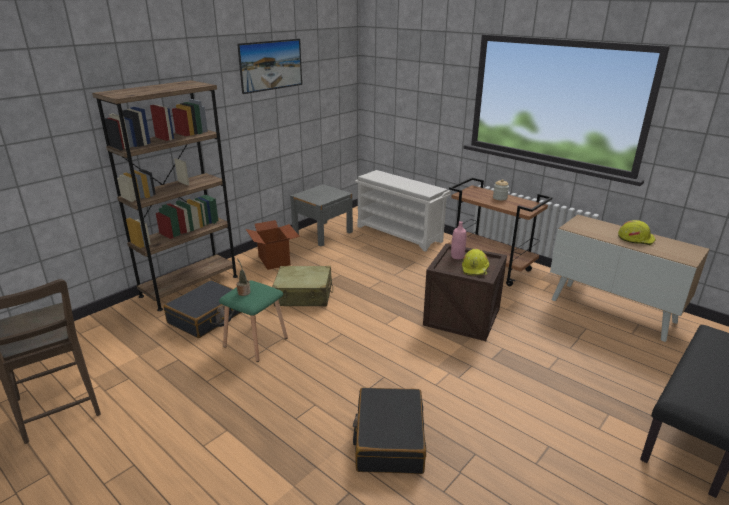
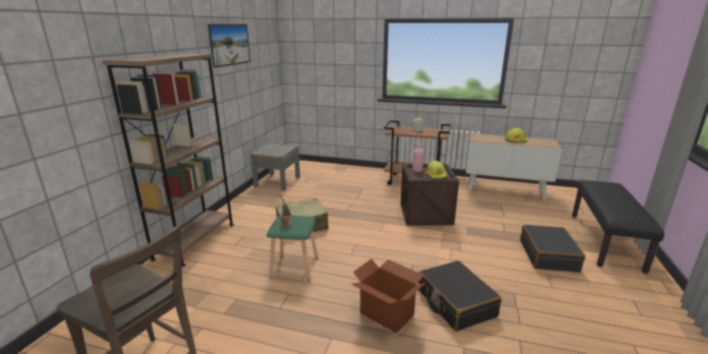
camera: 25 degrees left, 5 degrees down
(207, 317) = (234, 260): black suitcase -> black suitcase (548, 256)
(274, 260) = (255, 207): cardboard box -> cardboard box (387, 313)
(400, 234) = (336, 172): white shoe rack -> none

